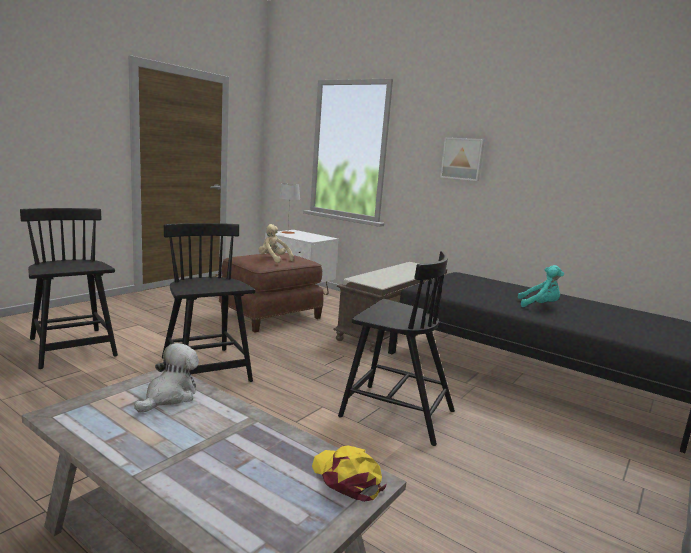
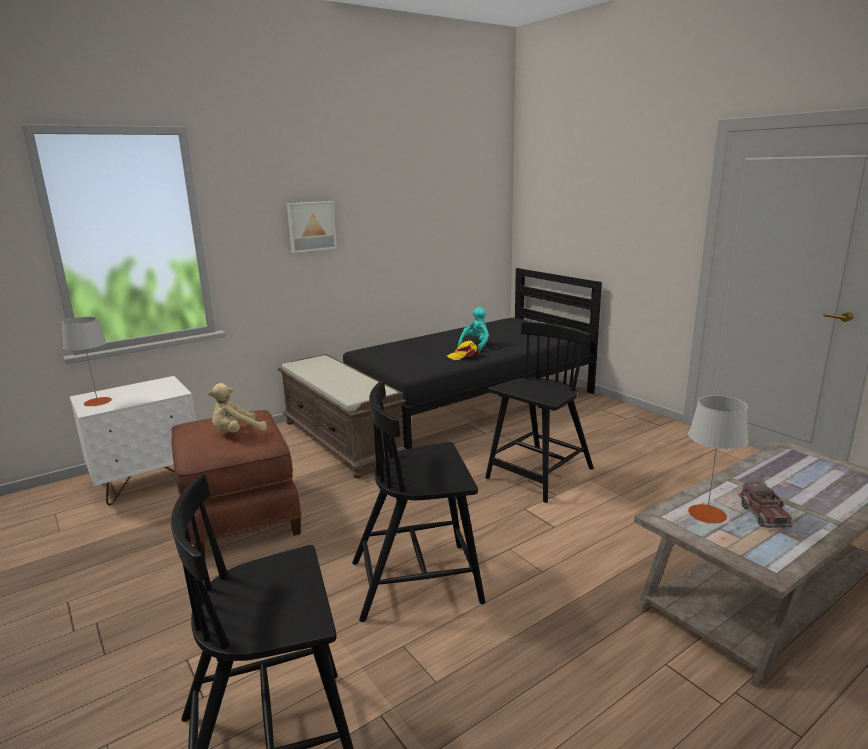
camera: 70 degrees left, 5 degrees up
(164, 427) = (763, 515): none -> toy truck
(170, 396) = (707, 514): plush toy -> grey table lamp
(347, 478) = (789, 454): yellow cap -> yellow cap (464, 356)

